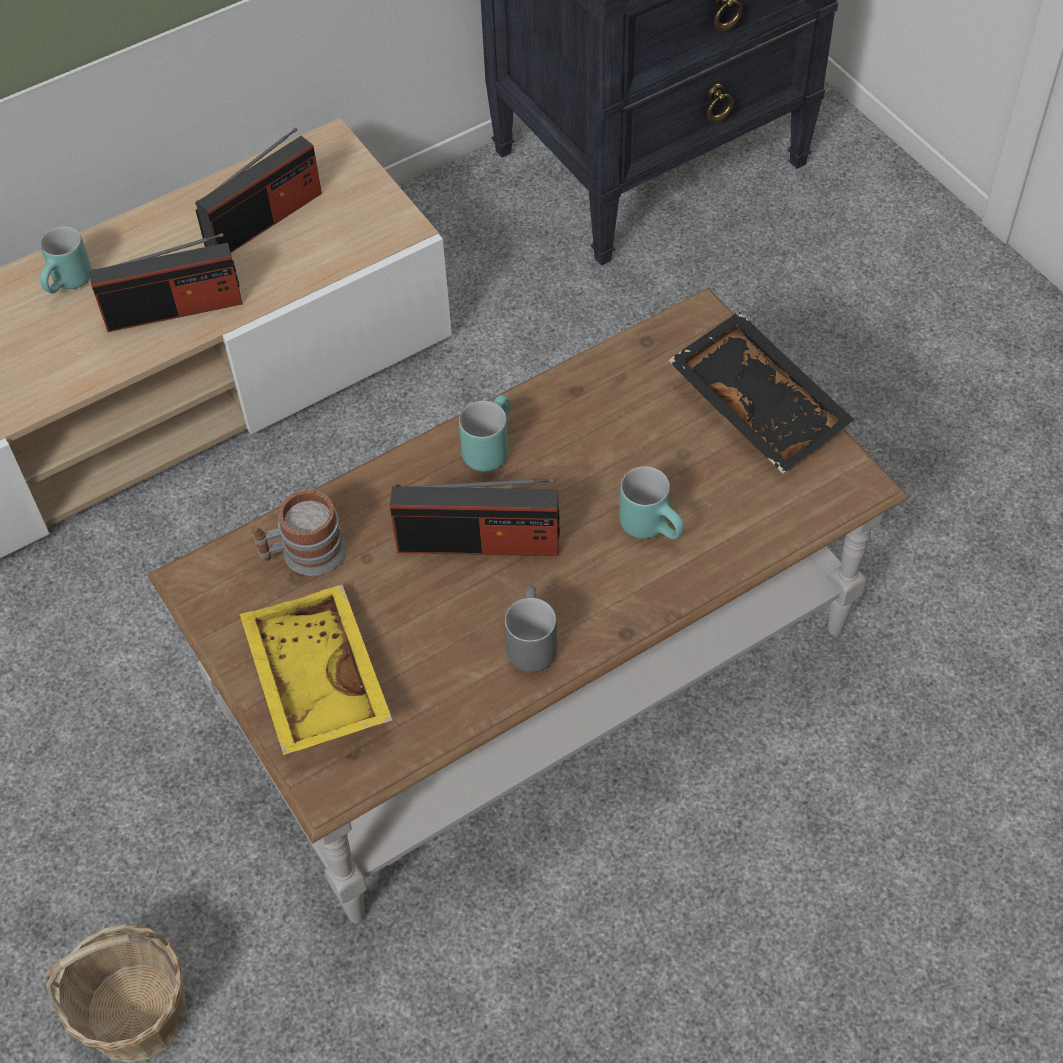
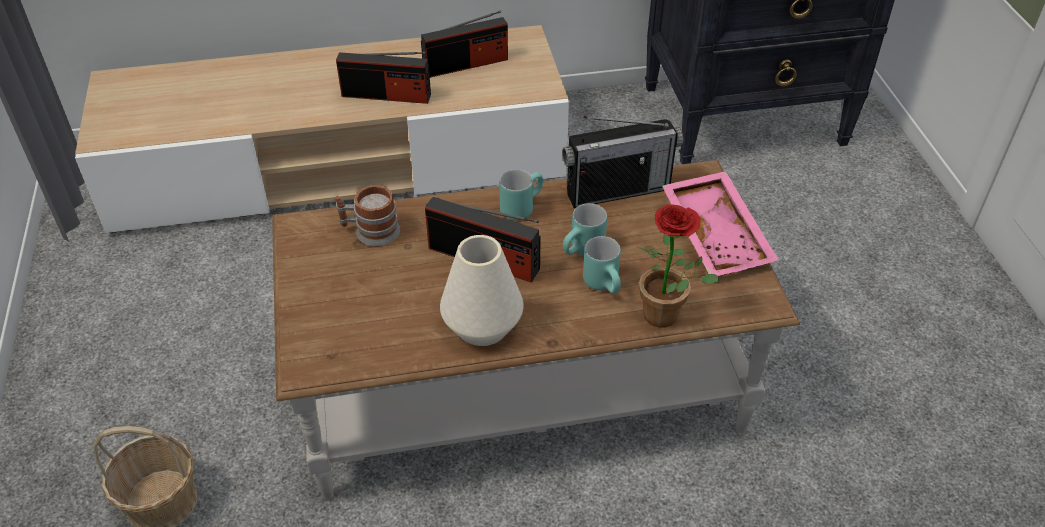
camera: 20 degrees right, 10 degrees down
(70, 284) = (335, 68): turquoise mug -> turquoise mug (584, 252)
(313, 681) = (332, 305): yellow tray -> none
(528, 642) = (483, 326): grey mug -> white vase
(603, 379) = (617, 190): none -> radio
(751, 546) = (668, 317): none -> potted plant
(760, 404) = (718, 235): black tray -> pink tray

